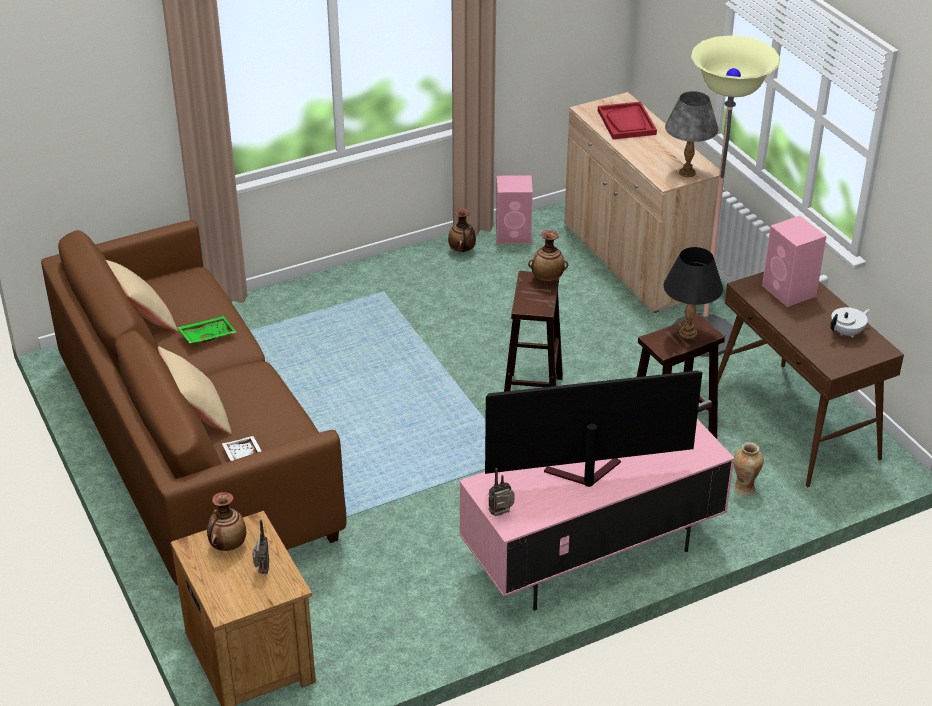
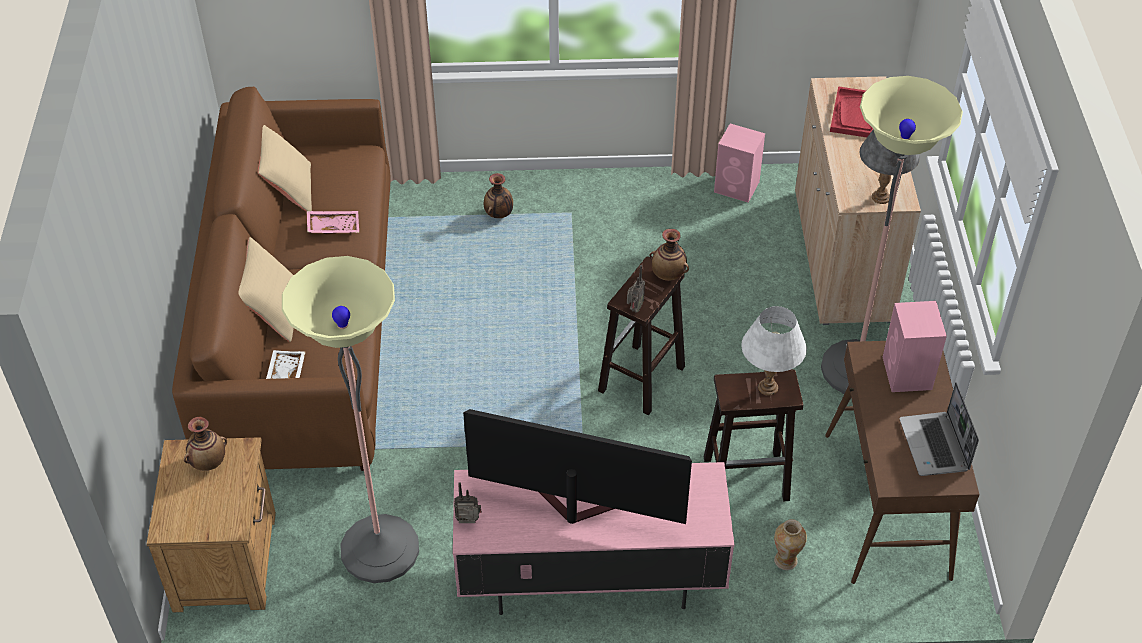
camera: 25 degrees right, 10 degrees up
(207, 335) = (333, 226): green tray -> pink tray
(262, 571) = (220, 501): radio -> radio (634, 308)
(391, 598) = (380, 549): none -> floor lamp
(462, 250) = (675, 189): vase -> vase (499, 214)
(688, 333) = (768, 387): black table lamp -> white table lamp
(847, 332) = (935, 446): white teapot -> laptop

